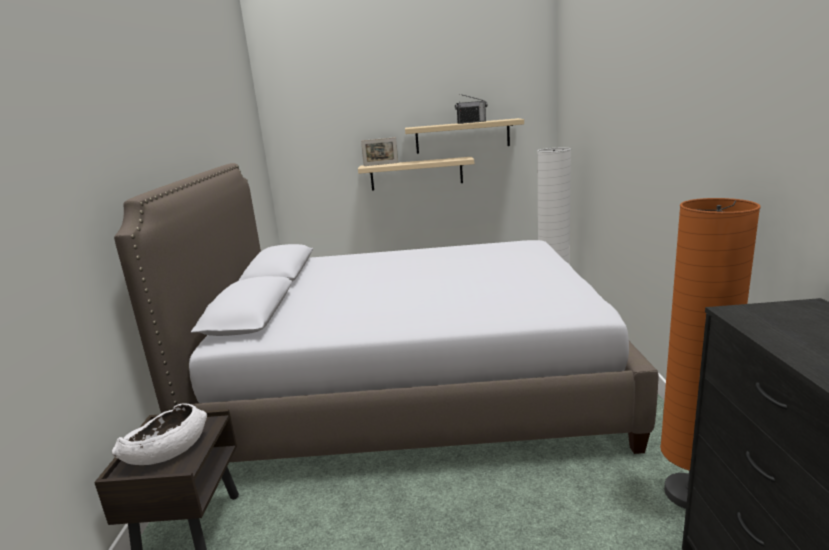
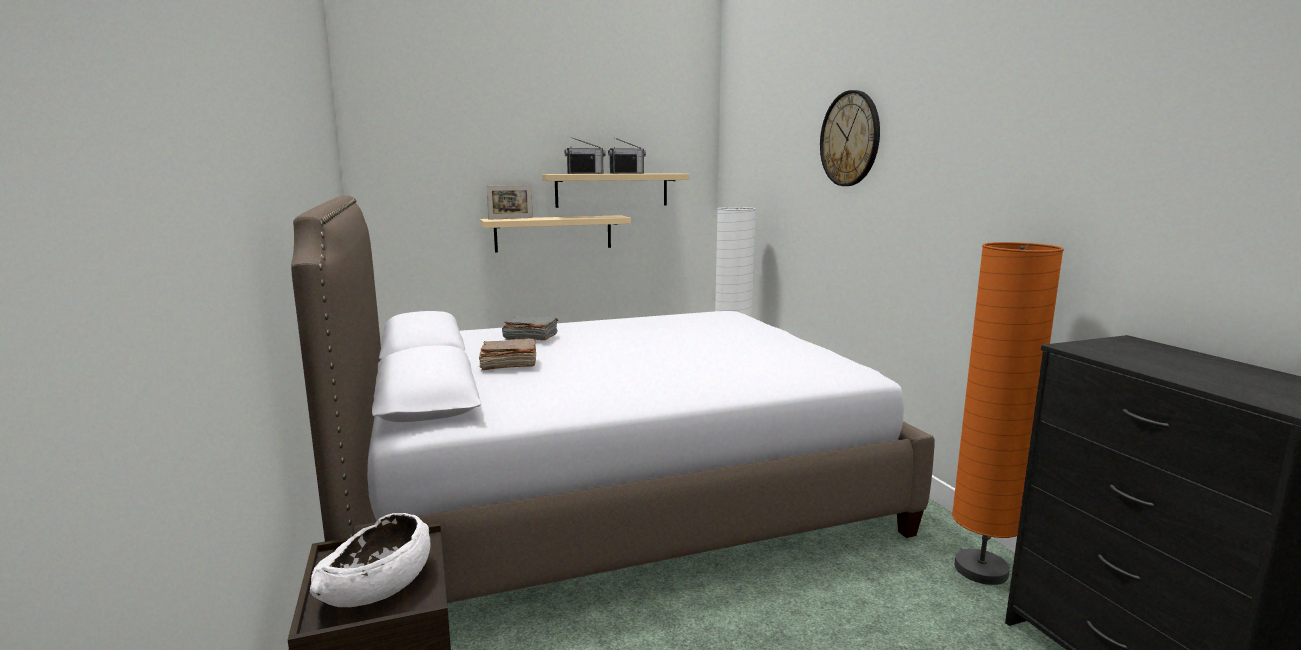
camera: 20 degrees left, 5 degrees down
(322, 289) = (508, 365): none -> brown book
(358, 265) = (530, 337): none -> grey book
(436, 125) = (585, 173): none -> radio
(632, 87) = (850, 139): none -> wall clock

